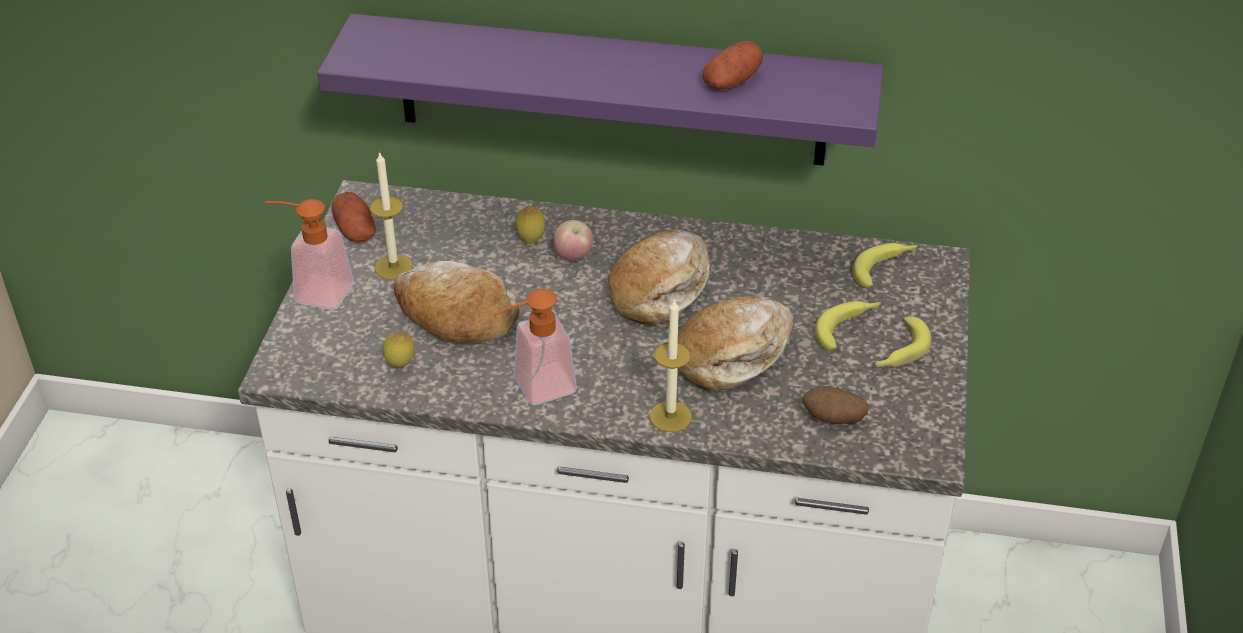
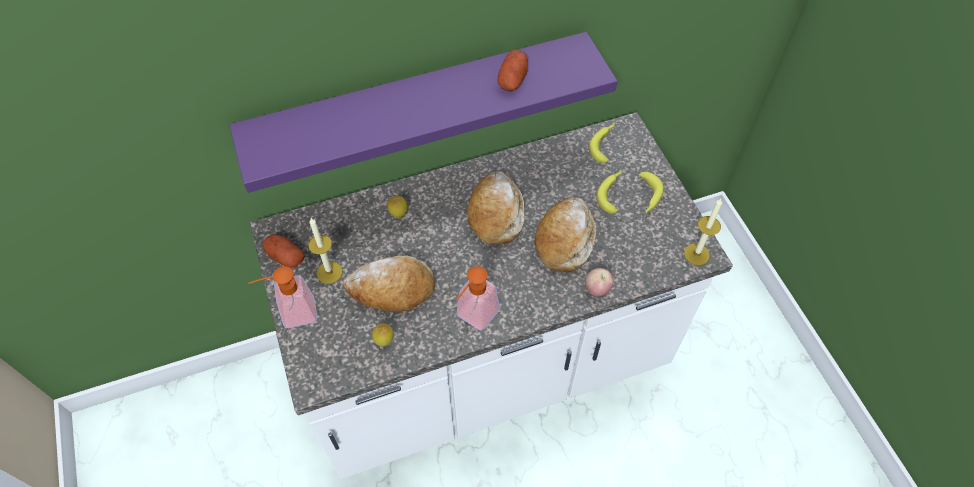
camera: 30 degrees left, 15 degrees up
(573, 256) = (431, 215): apple -> apple (597, 289)
(670, 416) = (561, 298): candle -> candle (696, 254)
(833, 420) = (645, 257): potato -> none

